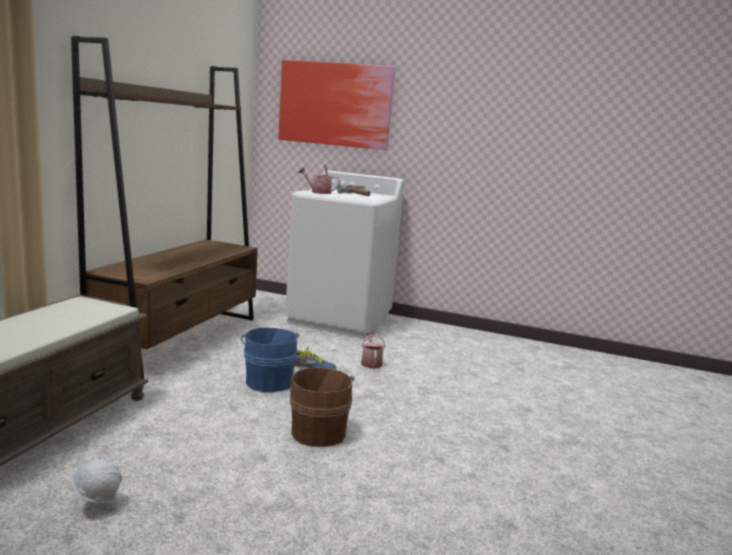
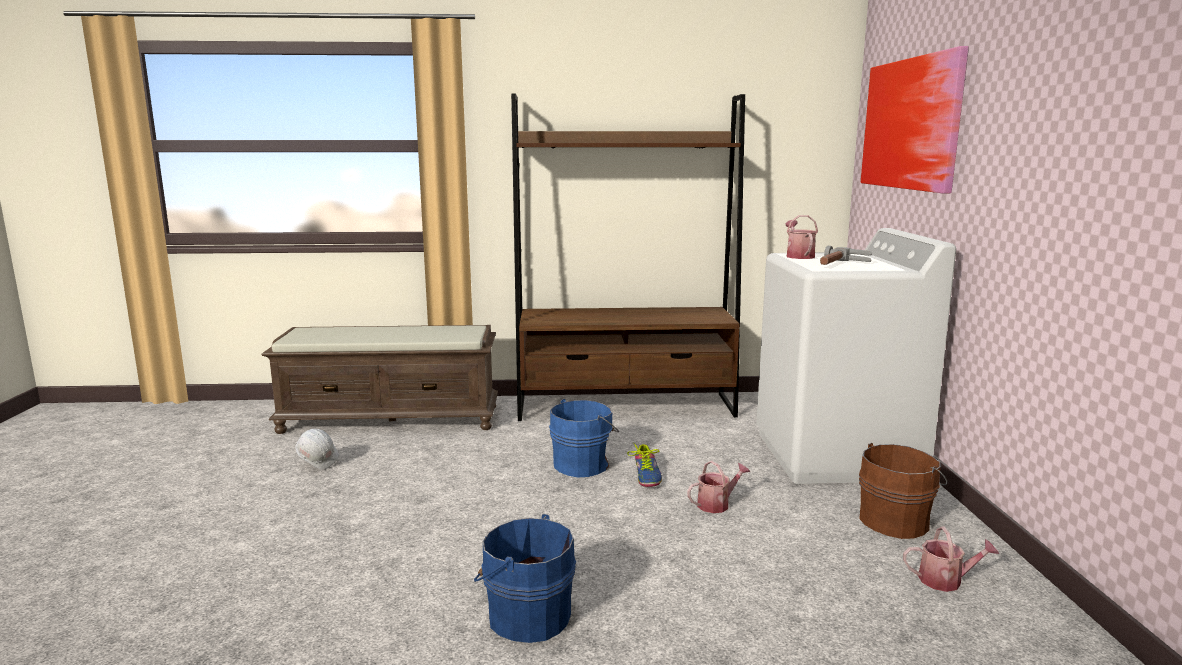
camera: 70 degrees right, 0 degrees up
(318, 431) = (493, 513): brown bucket -> brown bucket (896, 521)
(466, 449) = (526, 615): none -> blue bucket
(481, 346) = (946, 580): none -> watering can

